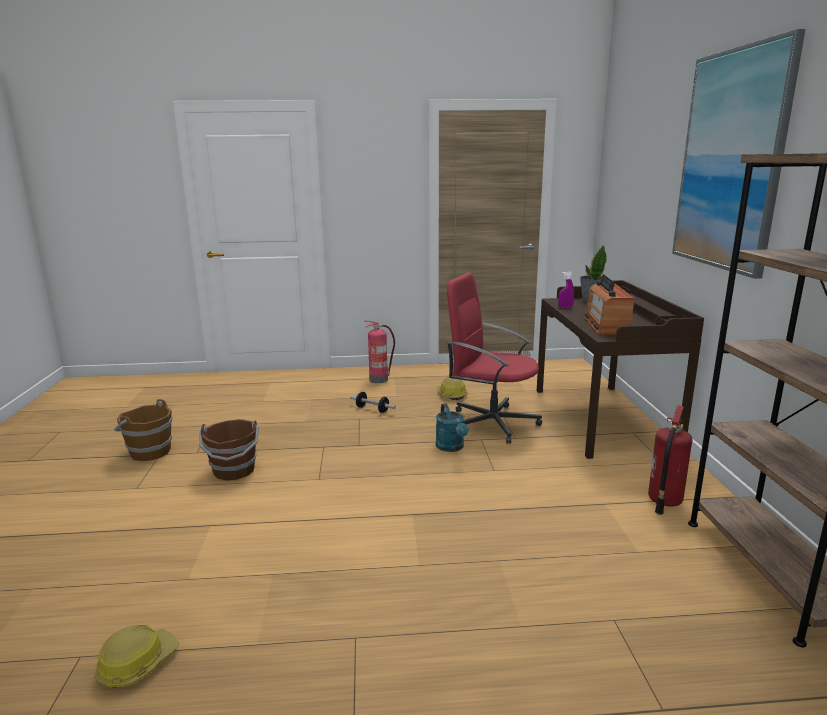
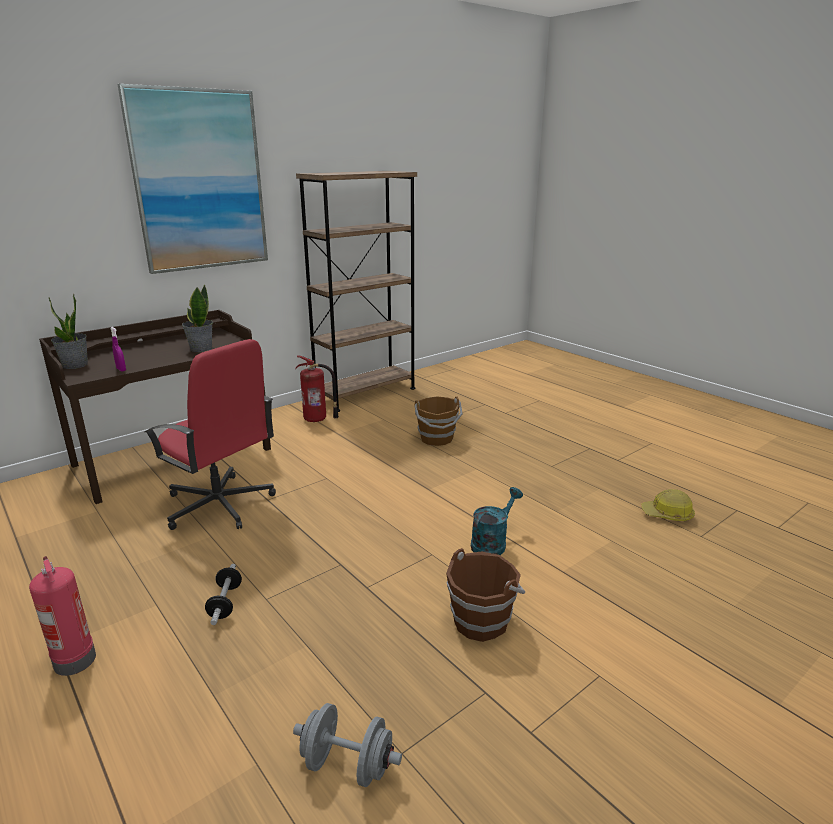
camera: 125 degrees left, 5 degrees up
(149, 452) = (540, 752): brown bucket -> brown bucket (437, 439)
(229, 415) = (347, 765): none -> grey dumbbell
(451, 394) = (133, 558): hard hat -> none
(451, 447) = (299, 508): turquoise watering can -> turquoise watering can (492, 543)
(491, 423) = (219, 505): red office chair -> red office chair turned 45 degrees counterclockwise
(606, 325) = (201, 349): radio -> potted plant

